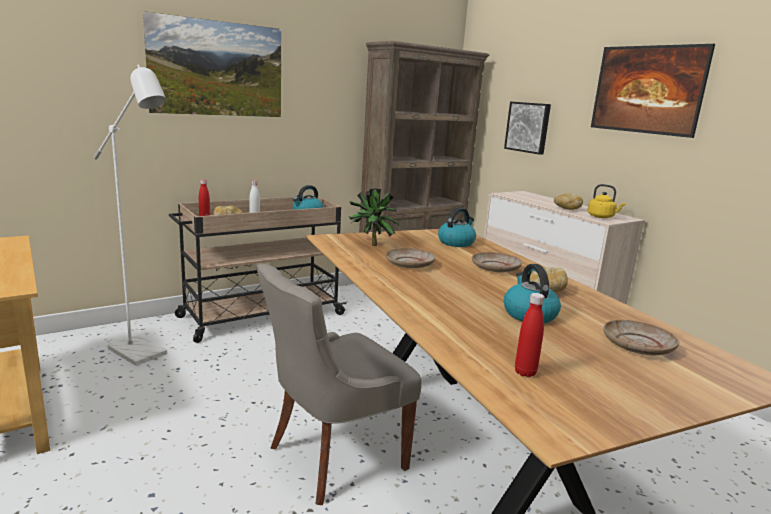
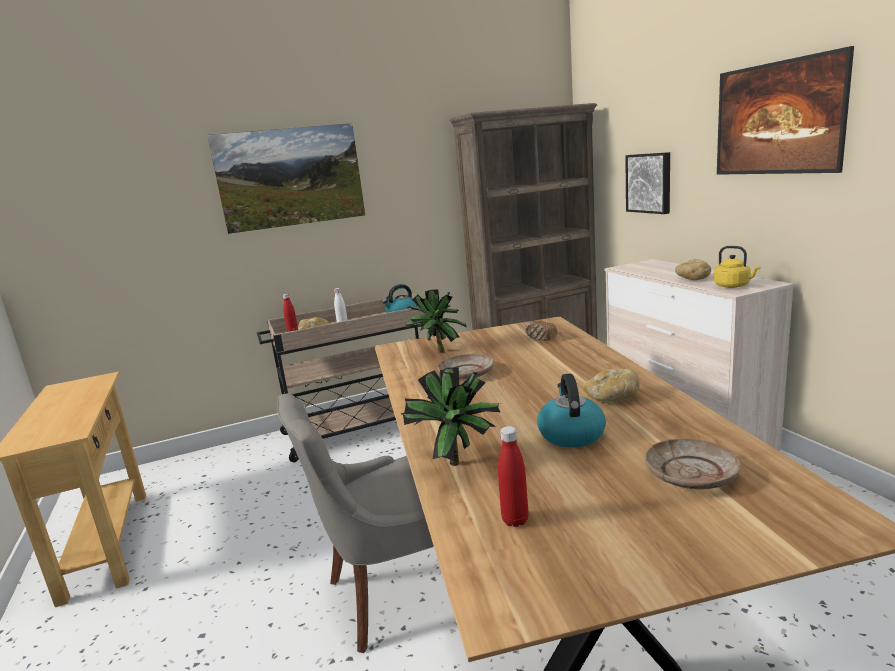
camera: 15 degrees right, 0 degrees up
(143, 354) = (240, 478): white floor lamp -> none
(452, 332) = (460, 465): none -> potted plant
(456, 242) = (540, 338): kettle -> bread
(495, 268) = (568, 370): beige plate -> none

